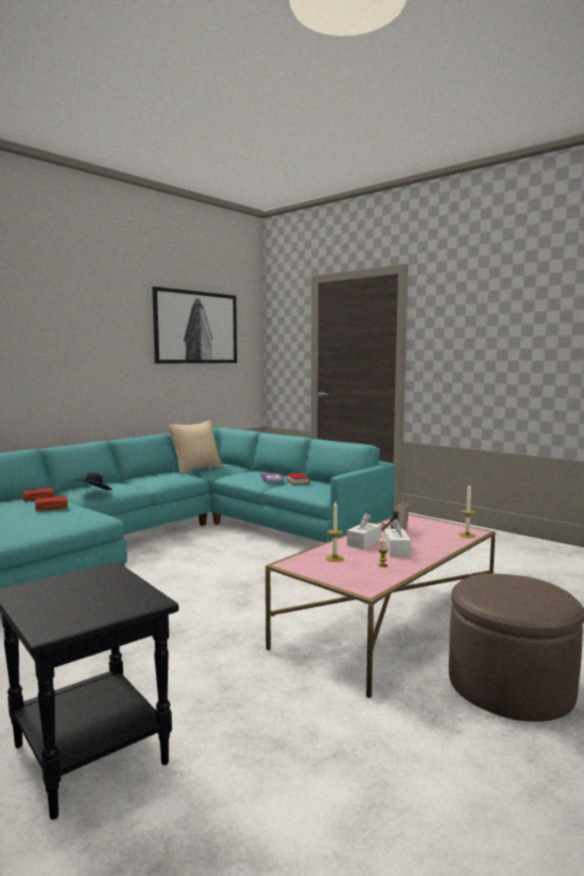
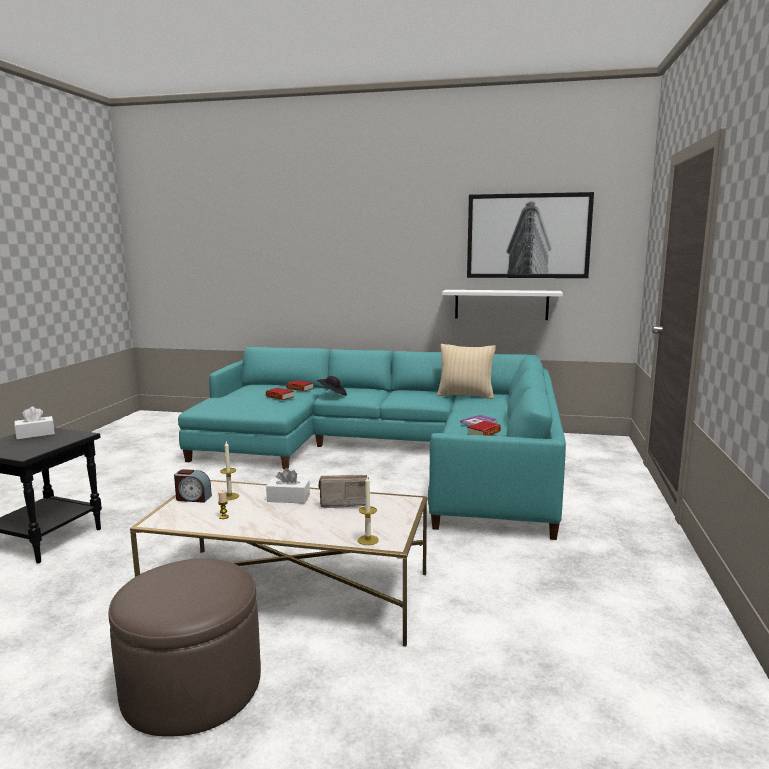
camera: 60 degrees right, 5 degrees up
(181, 387) = (501, 304): none -> white shelf
(322, 571) = (193, 498): none -> alarm clock
(388, 623) = (290, 592): pink coffee table -> white coffee table
(396, 550) = (277, 515): white tissue box -> white tissue box (35, 434)

